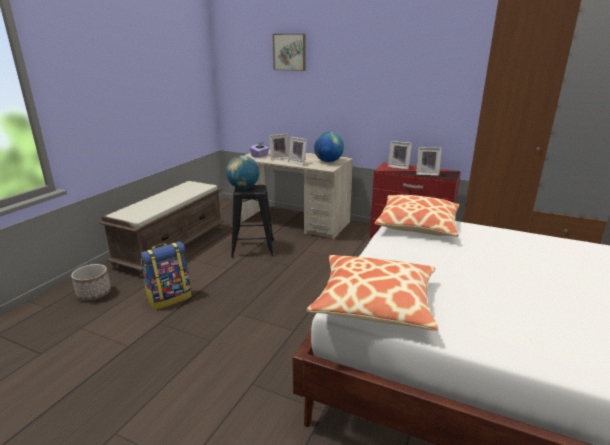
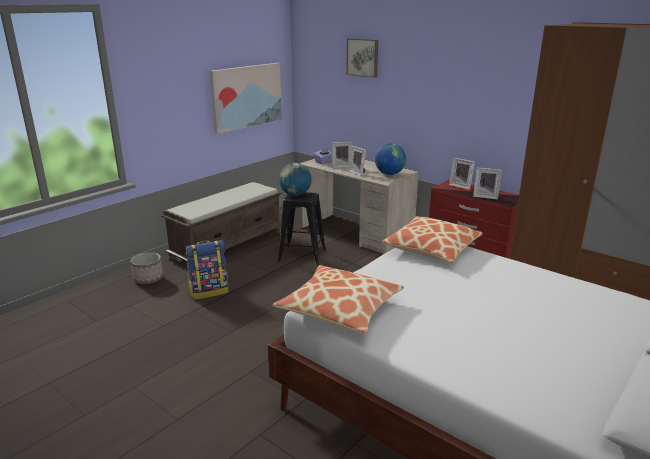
camera: 15 degrees right, 0 degrees up
(174, 94) = (246, 96): none -> picture

